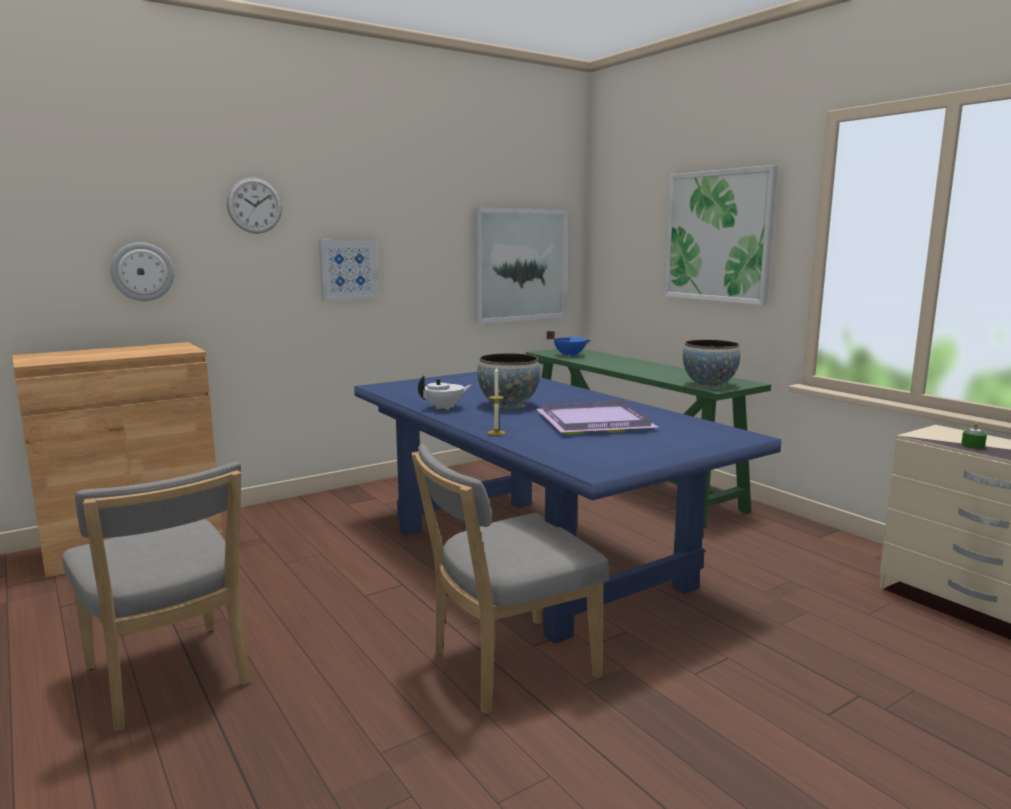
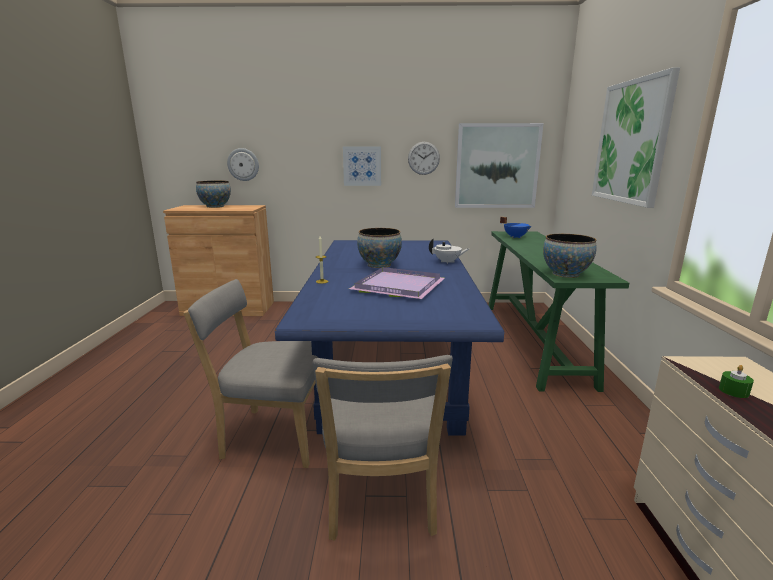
camera: 35 degrees right, 5 degrees up
(101, 352) = (215, 206): none -> bowl
(169, 680) = (144, 379): grey chair -> grey chair (380, 500)
(254, 205) = (304, 125): wall clock -> wall clock (423, 158)
(445, 408) = (340, 260): white teapot -> white teapot (447, 262)

